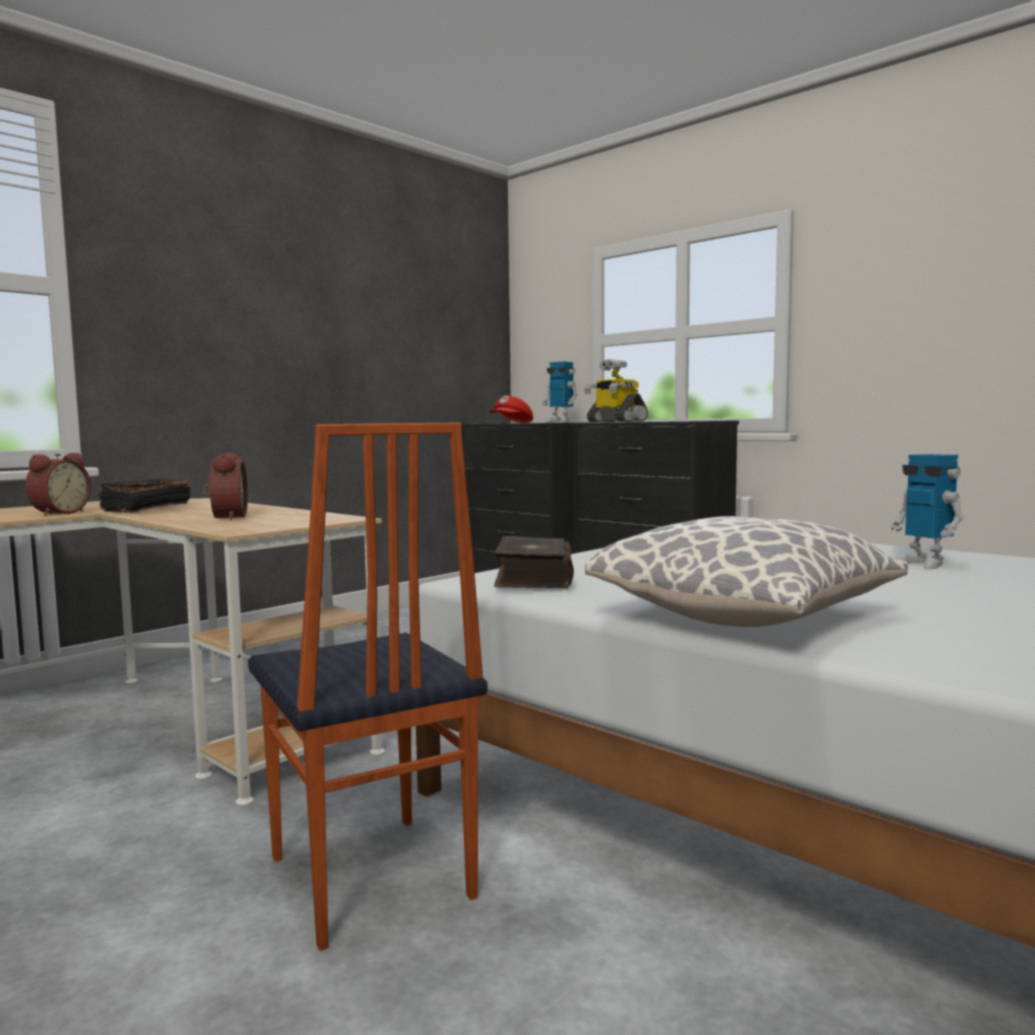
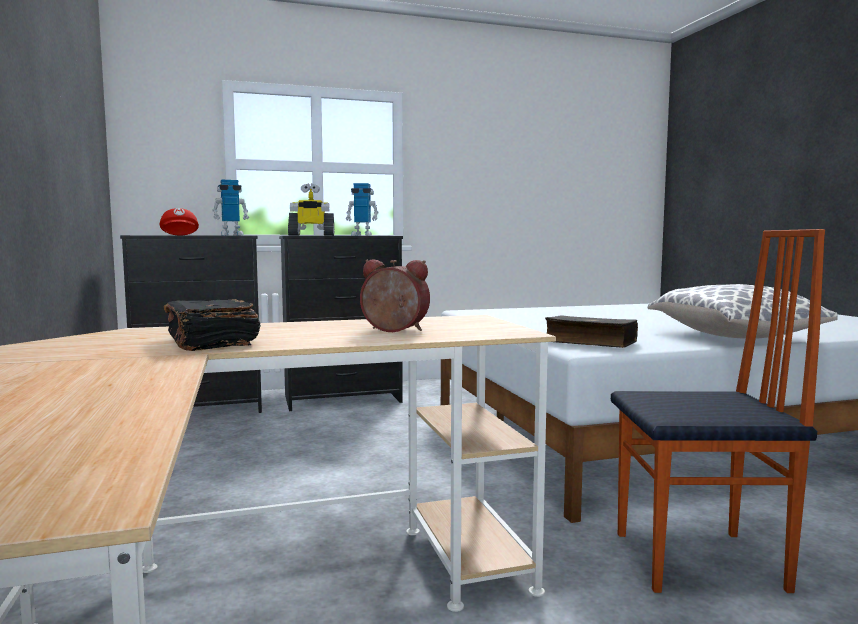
camera: 60 degrees left, 0 degrees up
(58, 513) = (149, 363): alarm clock -> none
(924, 564) = (620, 311): toy robot -> toy robot (362, 235)

